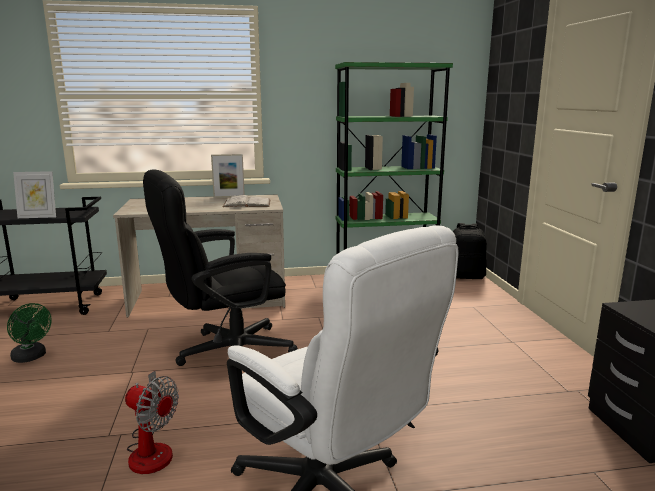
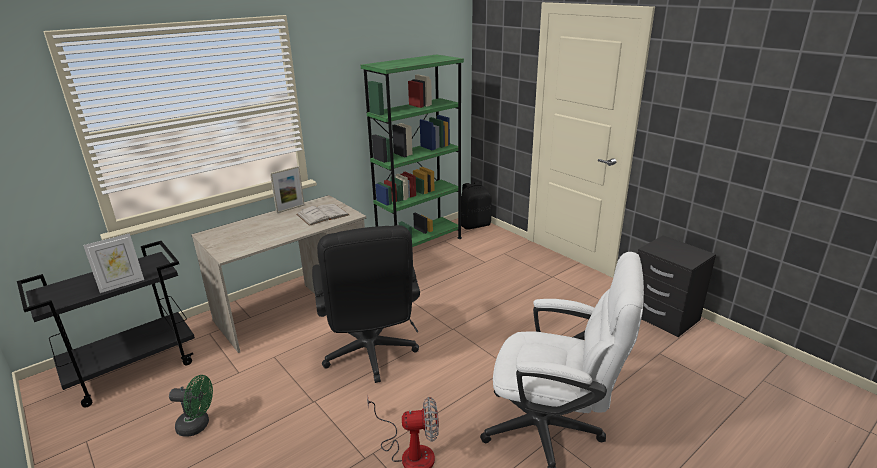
camera: 30 degrees left, 10 degrees up
(224, 353) = (370, 356): black office chair -> black office chair turned 45 degrees counterclockwise

